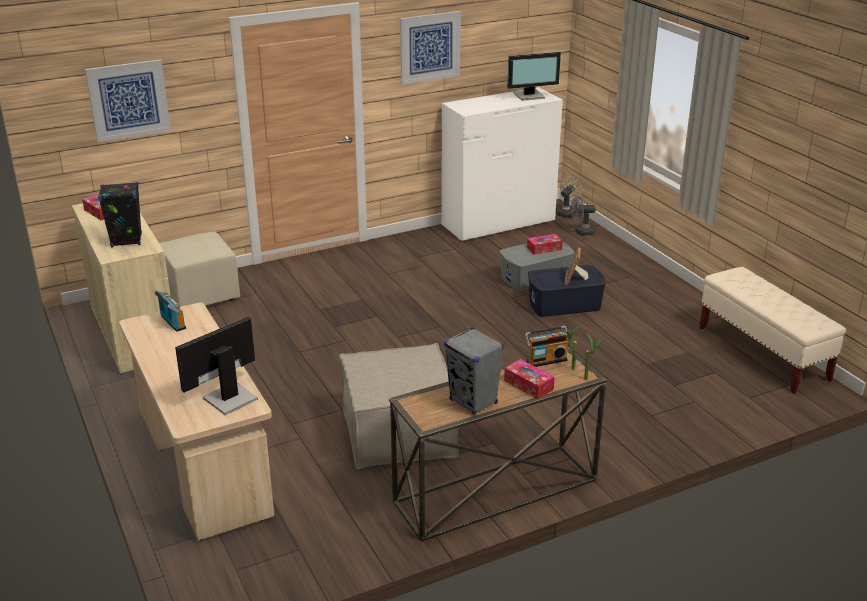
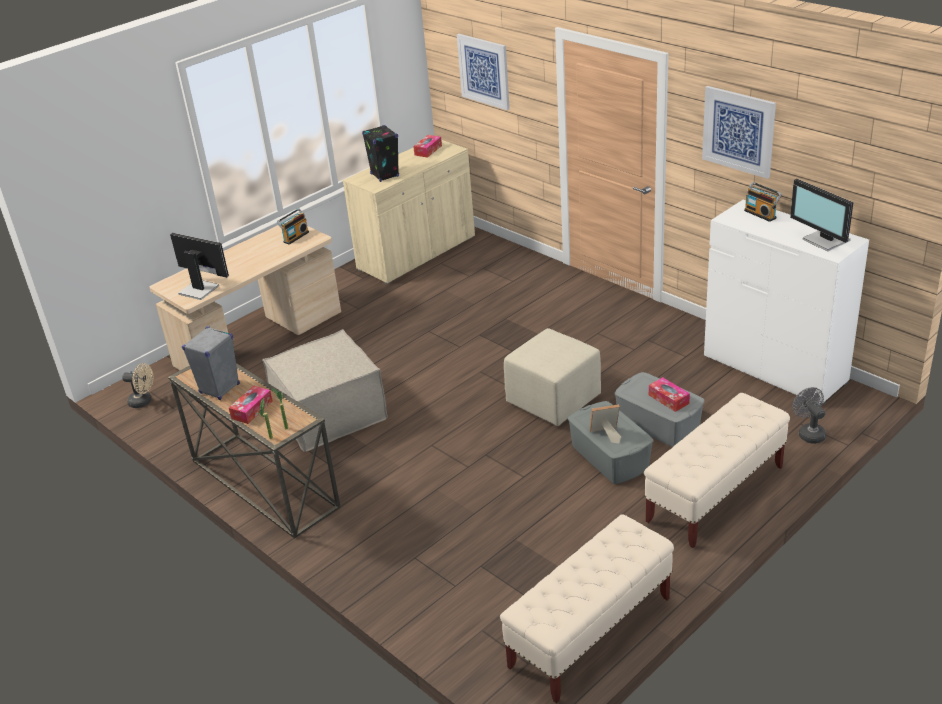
camera: 75 degrees right, 5 degrees up
(202, 295) = (492, 259): beige ottoman -> beige ottoman (553, 401)
(546, 360) = (296, 410): radio -> radio (761, 214)
(565, 305) = (609, 457): blue storage box -> grey storage box
(567, 212) = (856, 411): beige fan -> beige fan (144, 402)
(631, 277) = (715, 494): none -> beige bench

